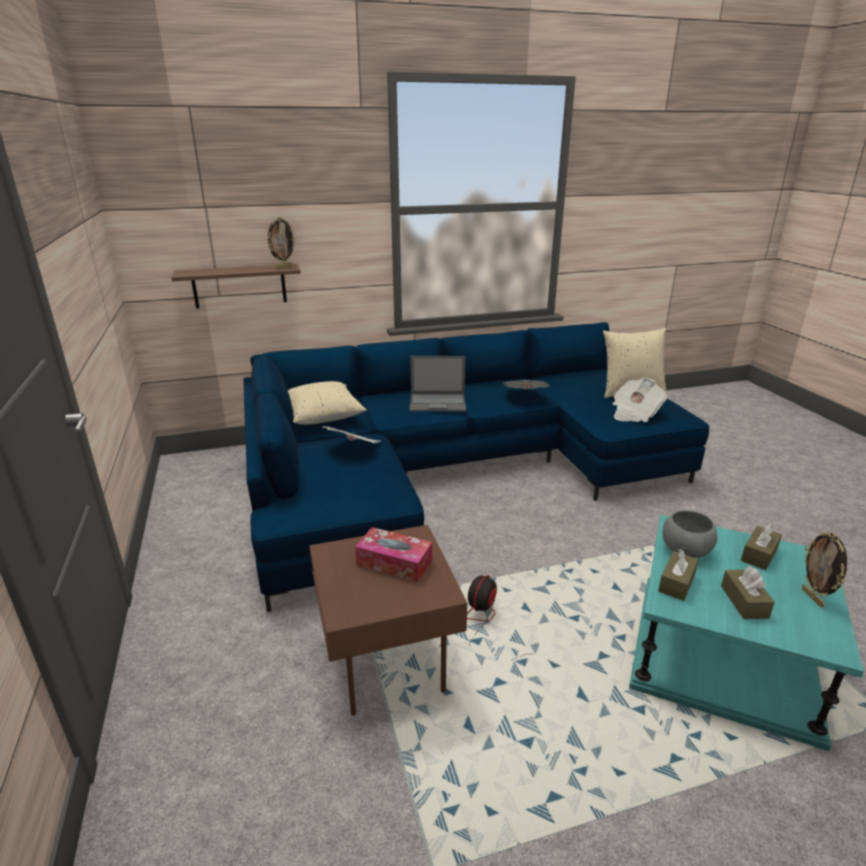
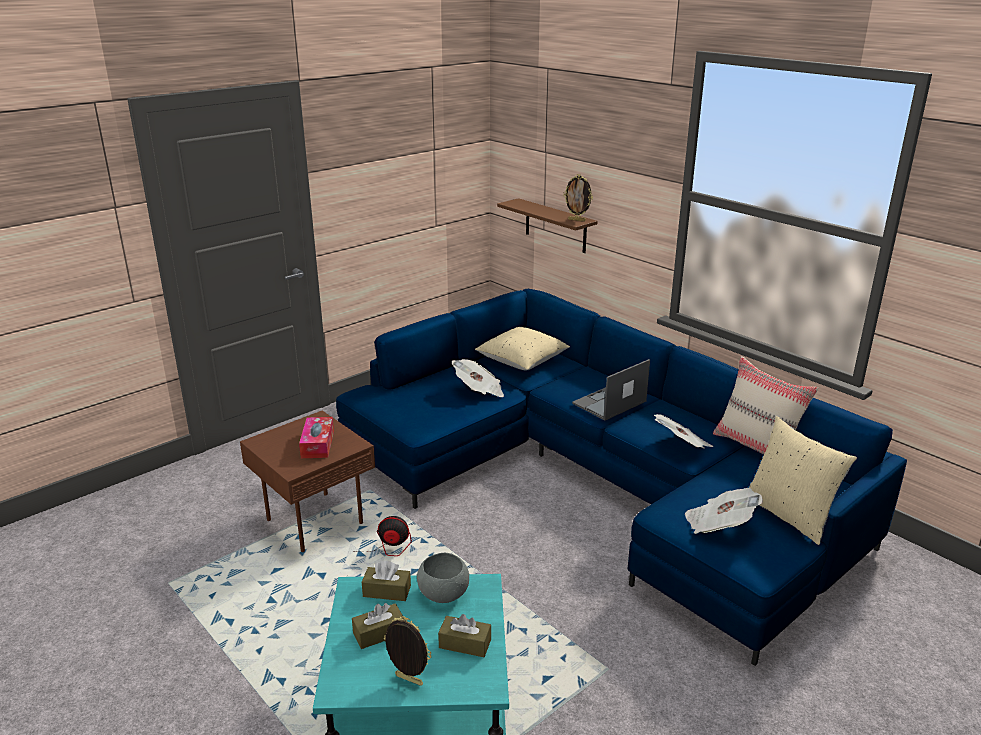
camera: 65 degrees right, 0 degrees up
(438, 403) = (609, 403): laptop -> laptop turned 75 degrees clockwise
(542, 377) = (756, 447): none -> beige pillow
(813, 598) = (408, 681): picture frame -> picture frame turned 60 degrees clockwise

